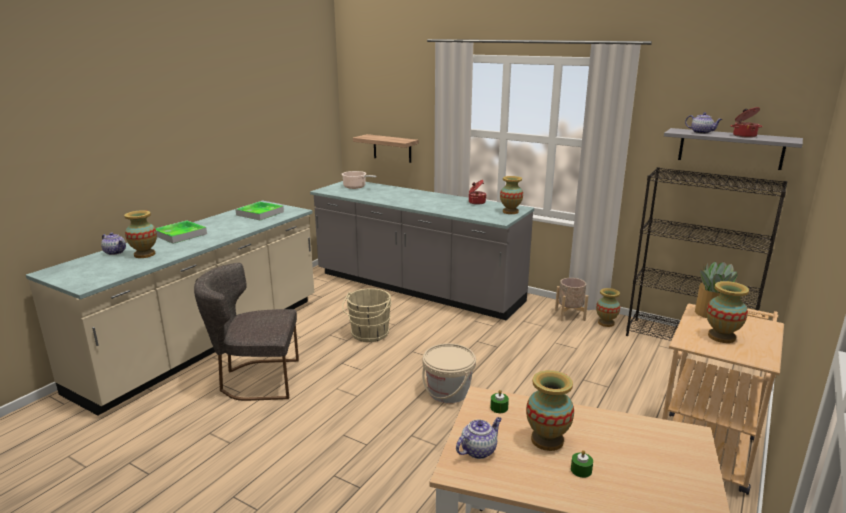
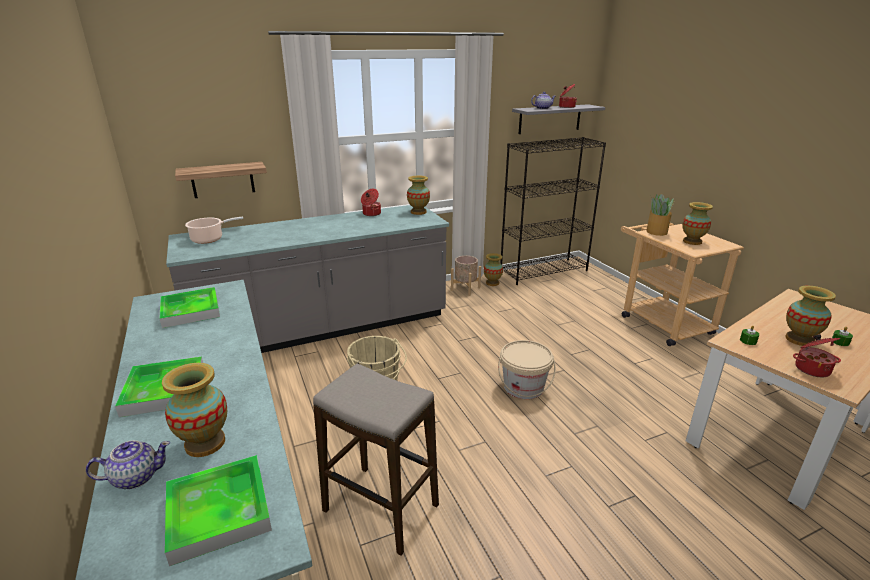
camera: 55 degrees left, 5 degrees up
(100, 271) = (219, 511): none -> tray
(255, 380) = (381, 508): grey chair -> stool
(478, 450) = (811, 369): teapot -> cooking pot

